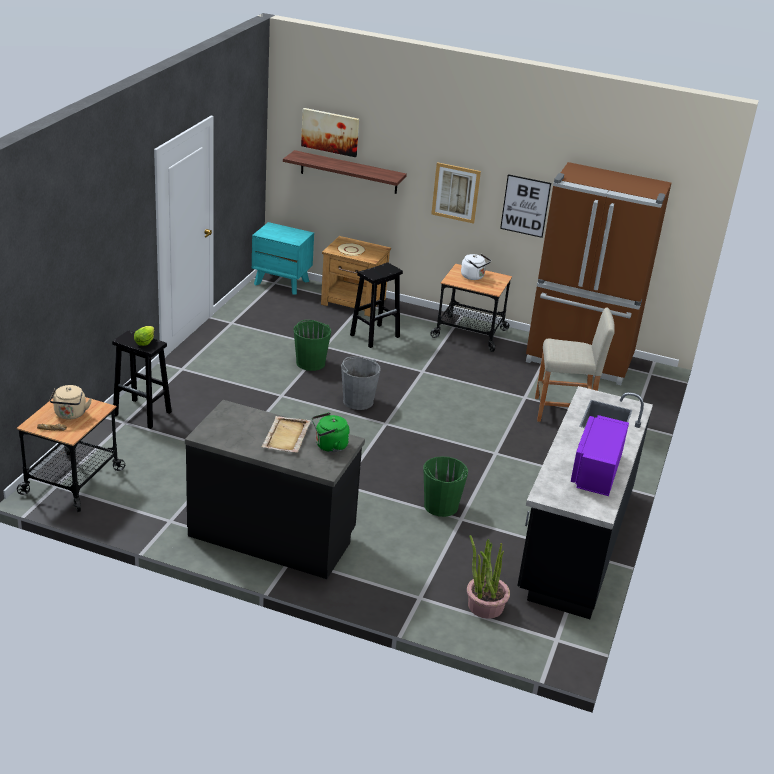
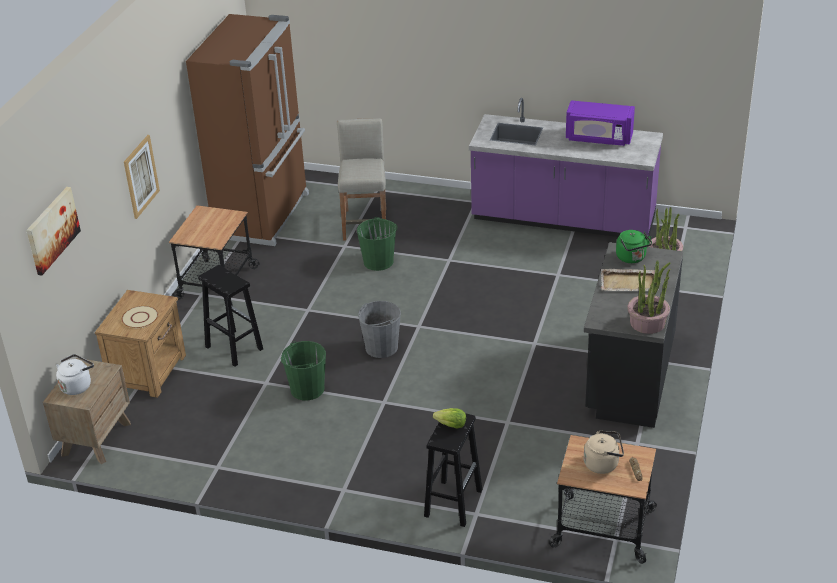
camera: 90 degrees left, 5 degrees up
(213, 434) = (647, 323): none -> potted plant
(282, 282) = (96, 438): turquoise nightstand -> brown nightstand
(349, 172) = (76, 255): shelf -> none
(441, 506) = (544, 286): green bucket -> green bucket (378, 262)
(474, 277) = (203, 228): white kettle -> white kettle (77, 385)
(525, 206) = (176, 133): picture -> none
(575, 541) = (563, 219): black counter -> purple counter

